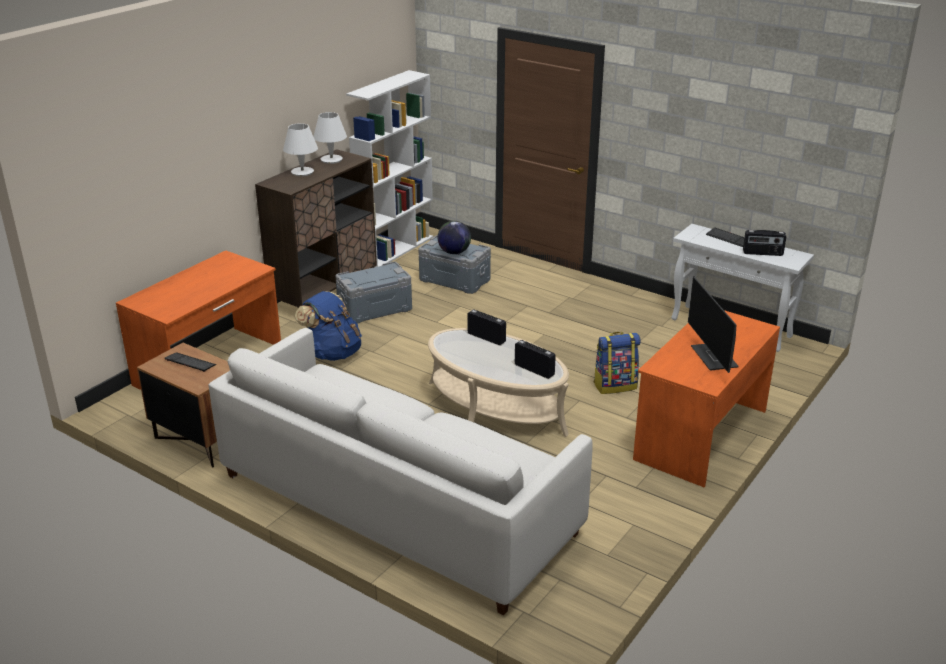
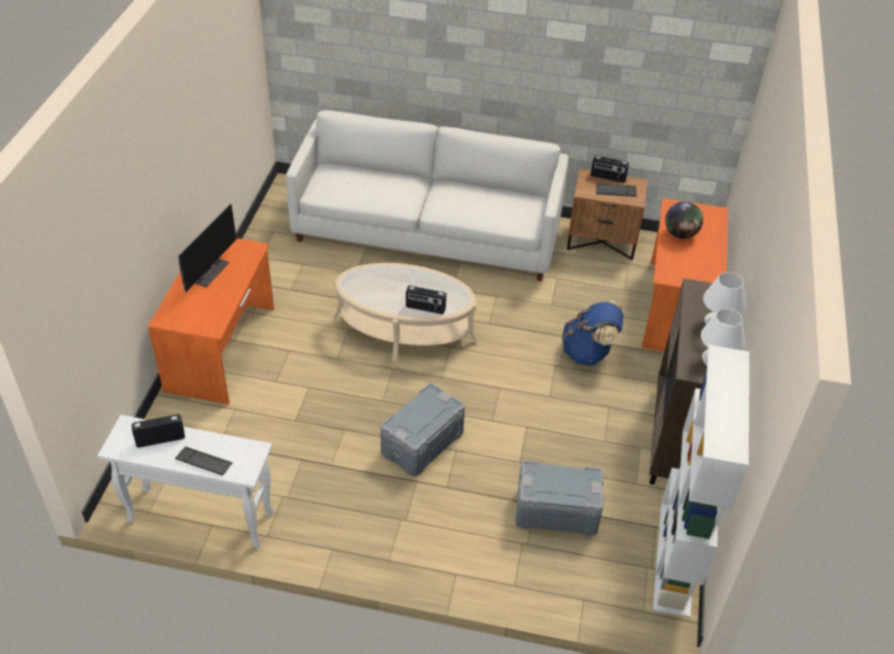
camera: 155 degrees right, 15 degrees up
(375, 309) = (602, 427): grey storage box -> grey storage box (421, 443)
(454, 252) = (556, 475): globe -> globe (680, 234)
(534, 370) = (365, 282): radio -> radio (608, 177)
(615, 385) = (309, 386): backpack -> none
(714, 358) = (207, 271): monitor -> monitor turned 60 degrees clockwise

